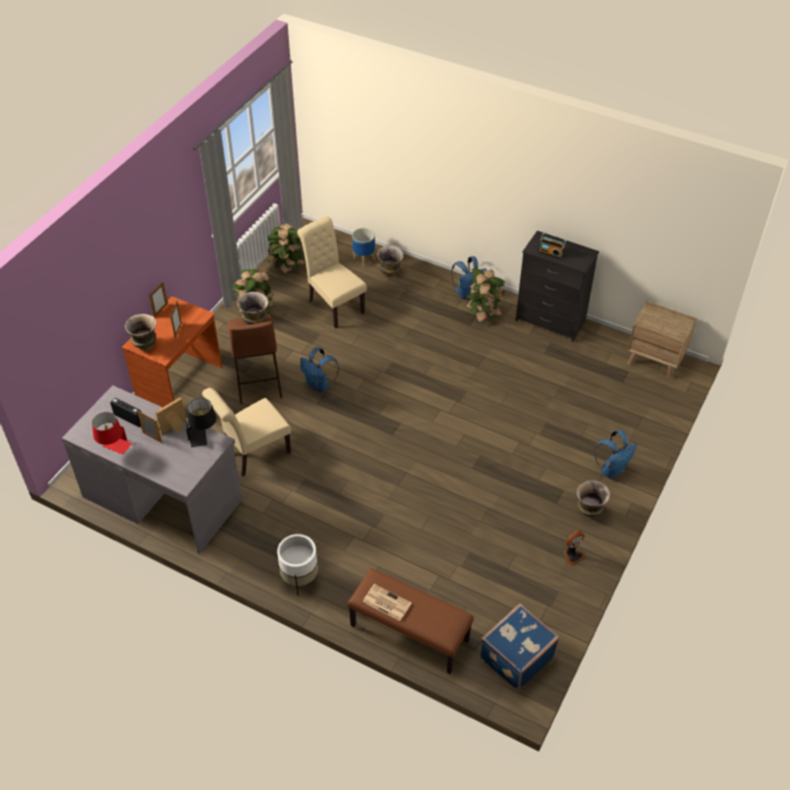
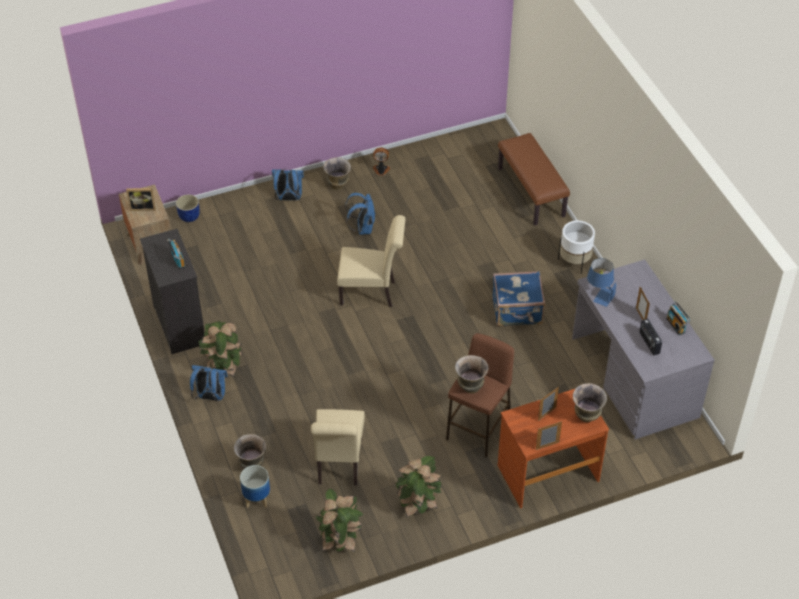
camera: 140 degrees left, 0 degrees up
(114, 448) = (676, 325): red table lamp -> radio
(175, 429) = (617, 313): picture frame -> picture frame (143, 207)
(203, 435) = (599, 295): black table lamp -> blue table lamp
(253, 454) = (535, 368): beige chair -> beige chair (371, 293)
(319, 385) = (429, 392): blue backpack -> blue backpack (362, 228)
(386, 602) = (547, 172): newspaper -> none
(515, 656) = (479, 146): blue suitcase -> blue suitcase (517, 311)
(662, 400) = (189, 216): none -> blue planter

